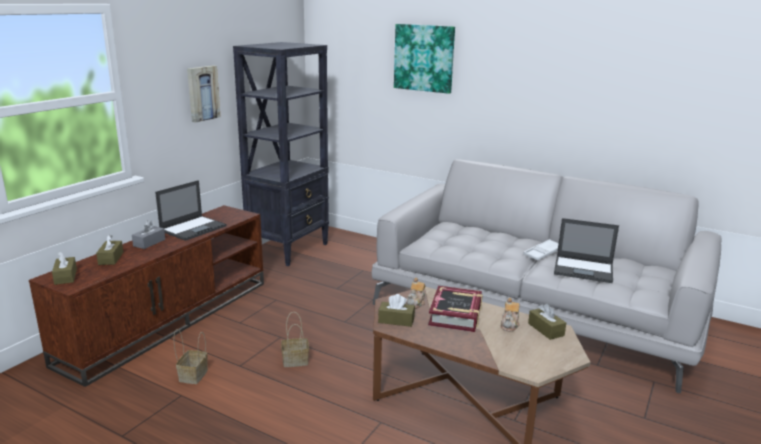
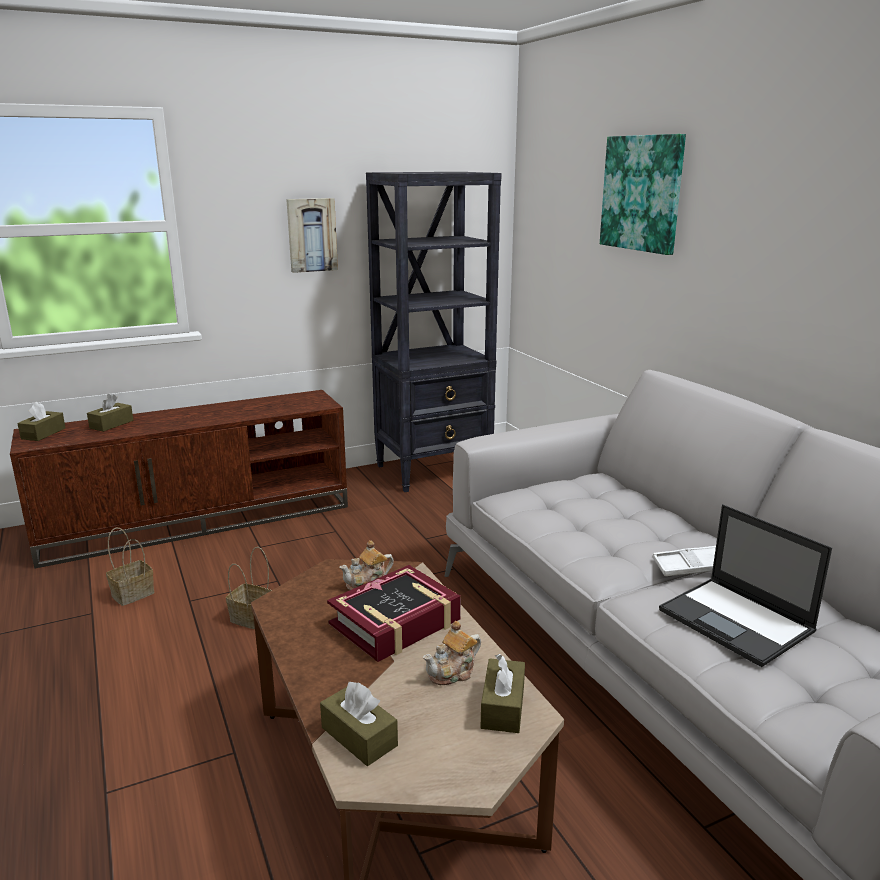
camera: 35 degrees right, 0 degrees up
(149, 243) = (173, 416): grey tissue box -> none
(193, 228) = (243, 409): laptop -> none
(396, 320) = (300, 599): brown tissue box -> brown tissue box (359, 736)

